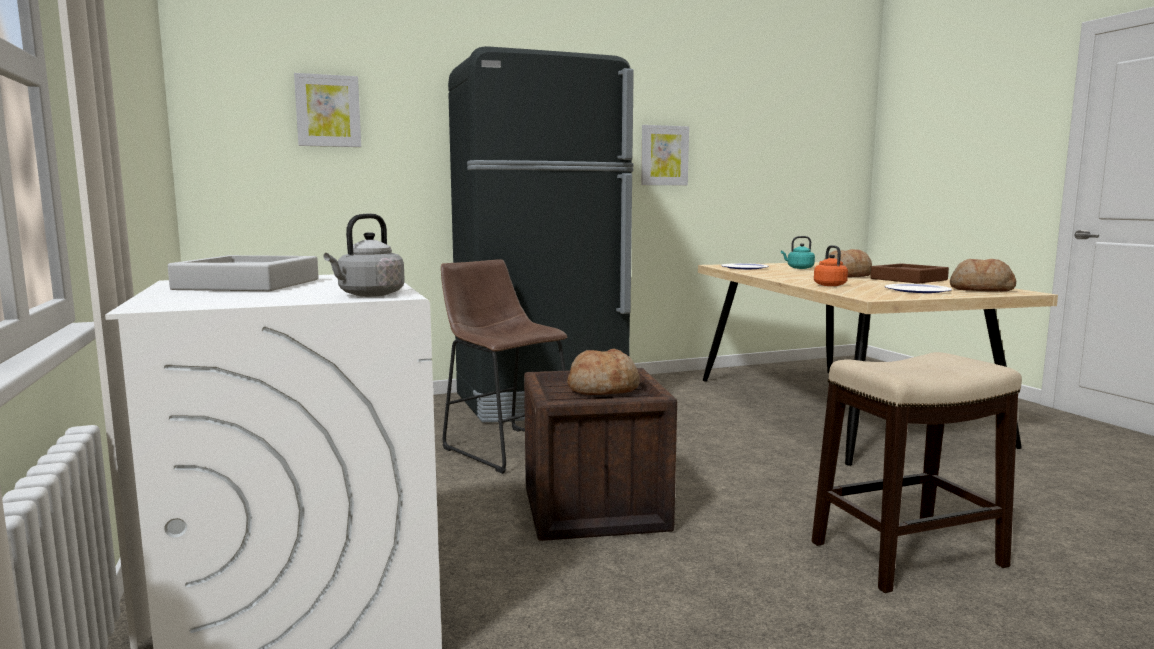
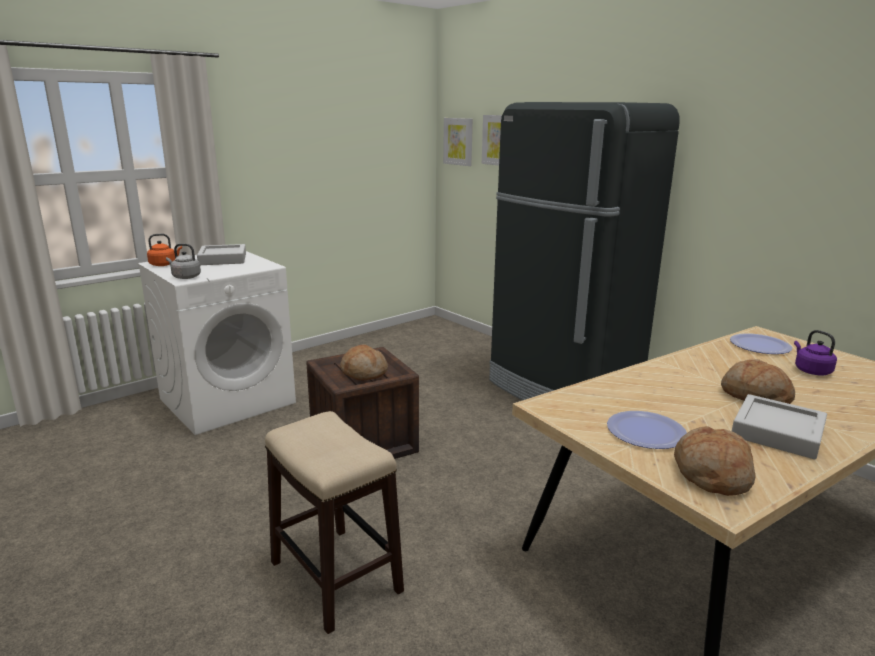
camera: 70 degrees right, 10 degrees up
(505, 447) = (450, 397): brown stool -> none
(664, 155) = (764, 194): picture -> picture (458, 141)
(799, 268) = (811, 371): turquoise kettle -> purple kettle
(829, 285) = (636, 387): orange kettle -> orange kettle (164, 264)
(908, 279) = (777, 432): brown tray -> grey tray

